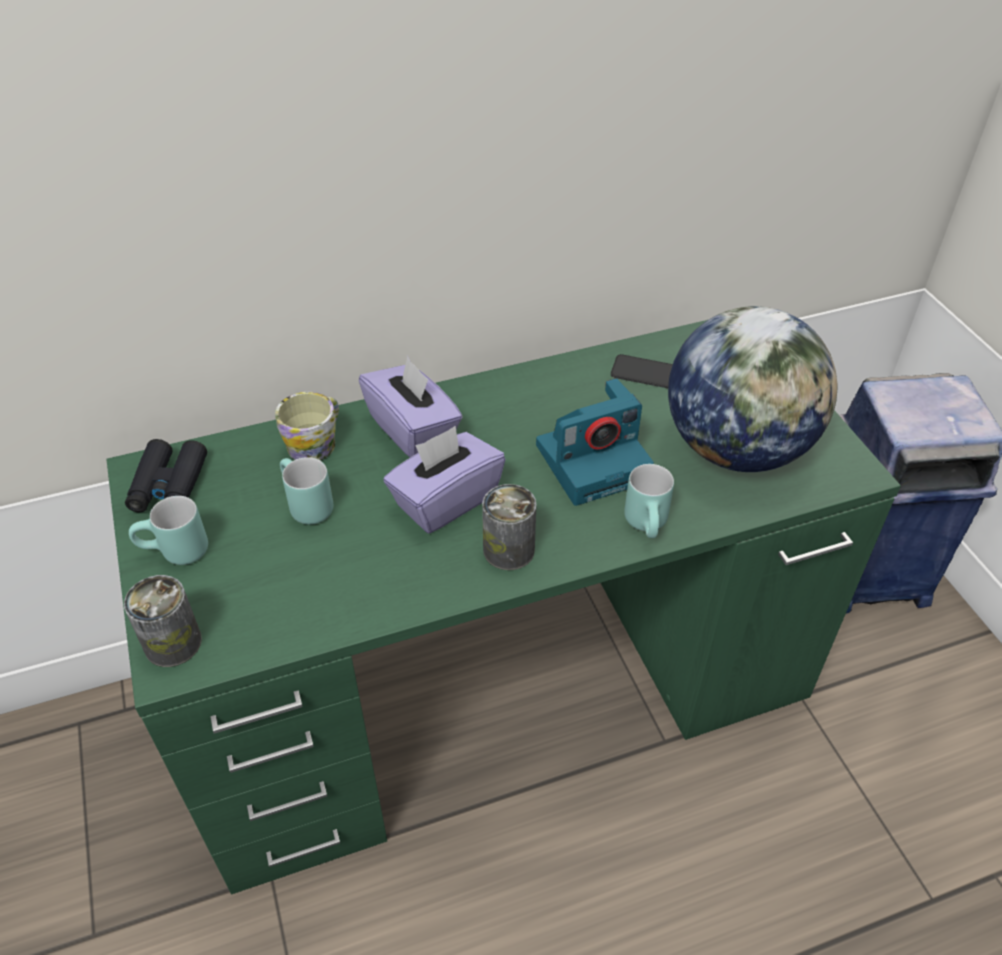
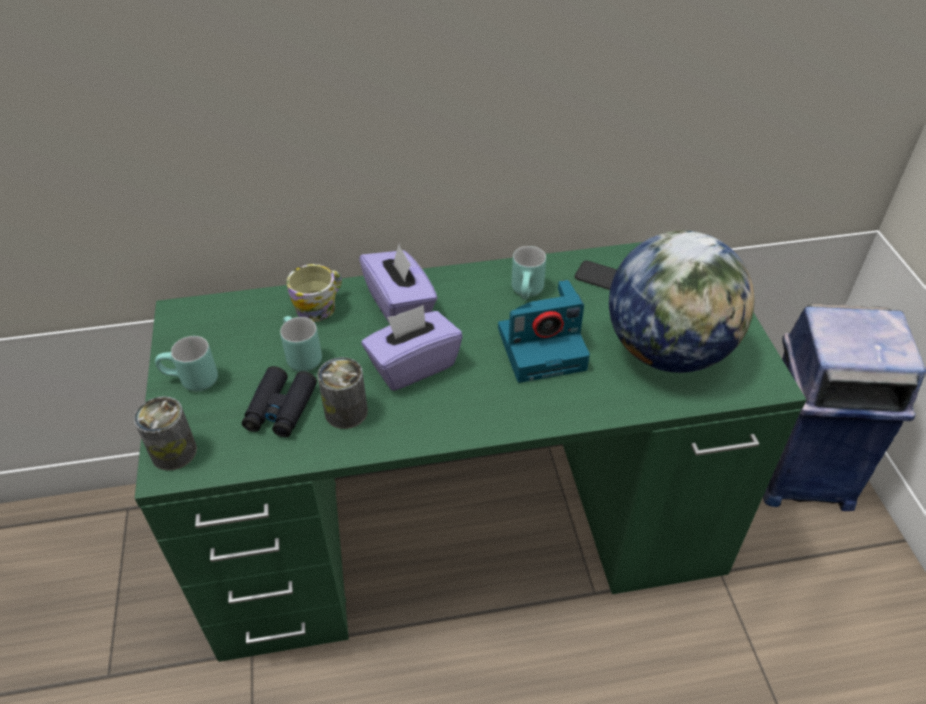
camera: 10 degrees right, 0 degrees up
(169, 485) = (198, 327): black binoculars -> black binoculars (280, 409)
(508, 550) = (455, 412): can -> can (346, 412)
(649, 525) = (577, 407): turquoise mug -> turquoise mug (529, 293)

